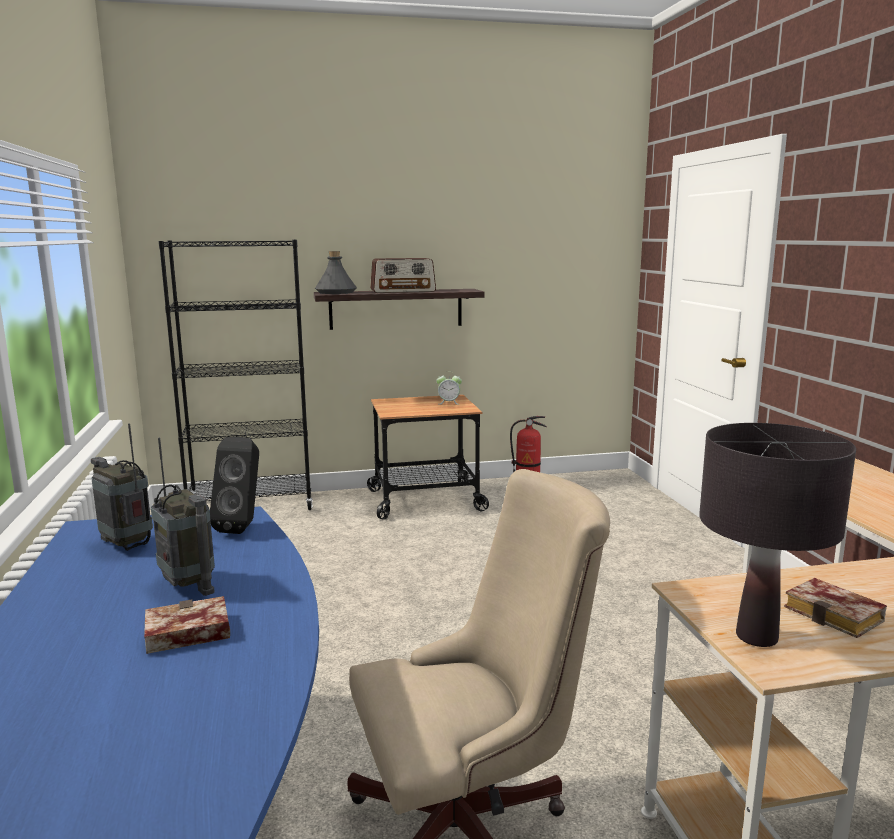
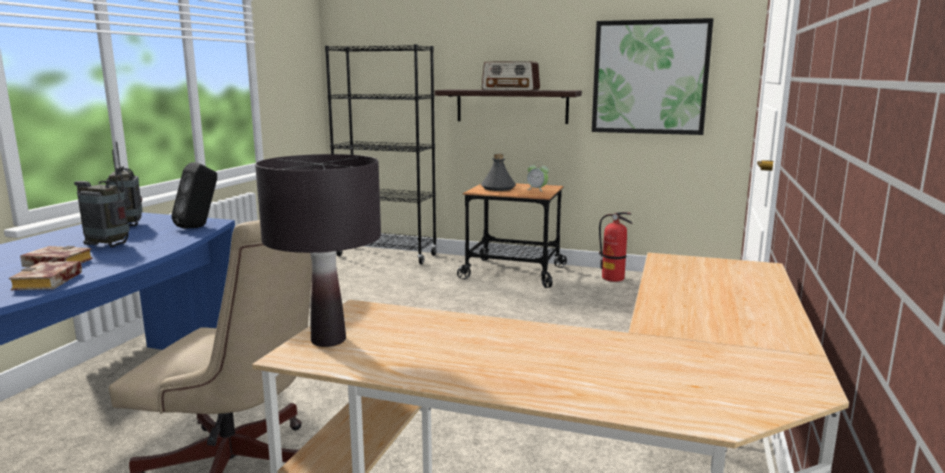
camera: 30 degrees right, 0 degrees up
(187, 584) = (109, 245): radio -> radio turned 120 degrees clockwise
(336, 292) = (458, 89): grey bottle -> grey bottle (498, 188)
(543, 273) = (650, 77): none -> picture
(837, 615) = (423, 346): book -> book (48, 282)

